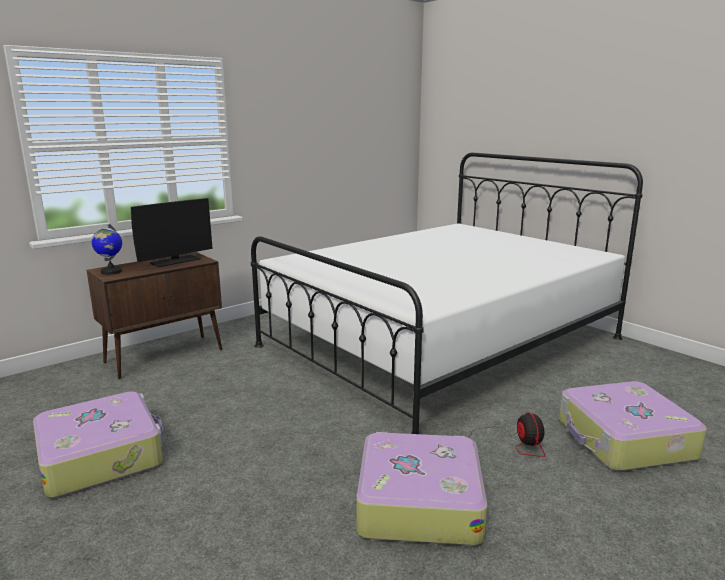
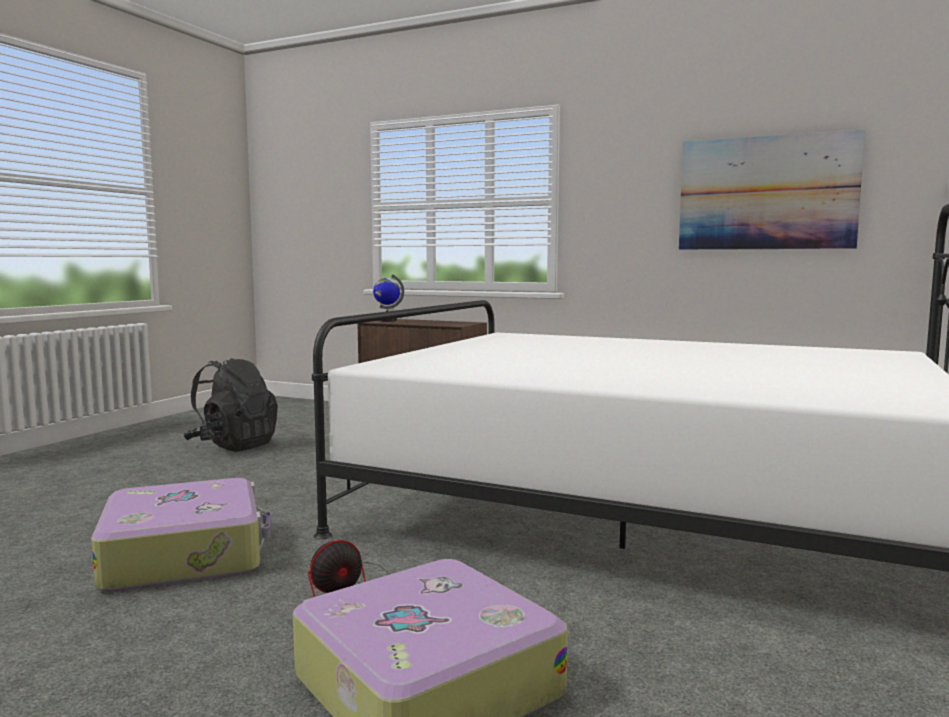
camera: 65 degrees right, 10 degrees down
(102, 456) = (233, 445): suitcase -> black backpack
(175, 261) = (443, 322): monitor -> none
(353, 136) = (766, 193): none -> picture

